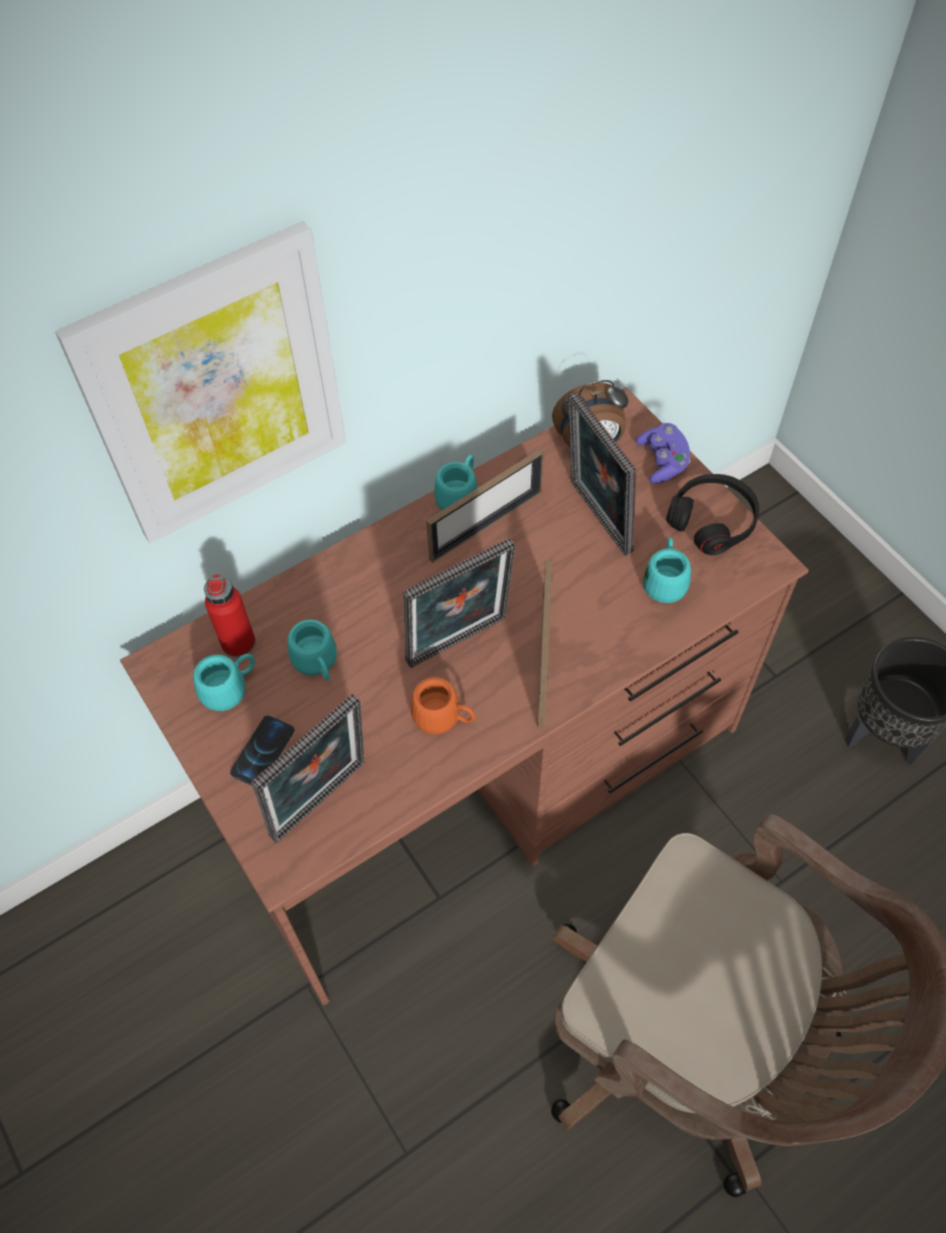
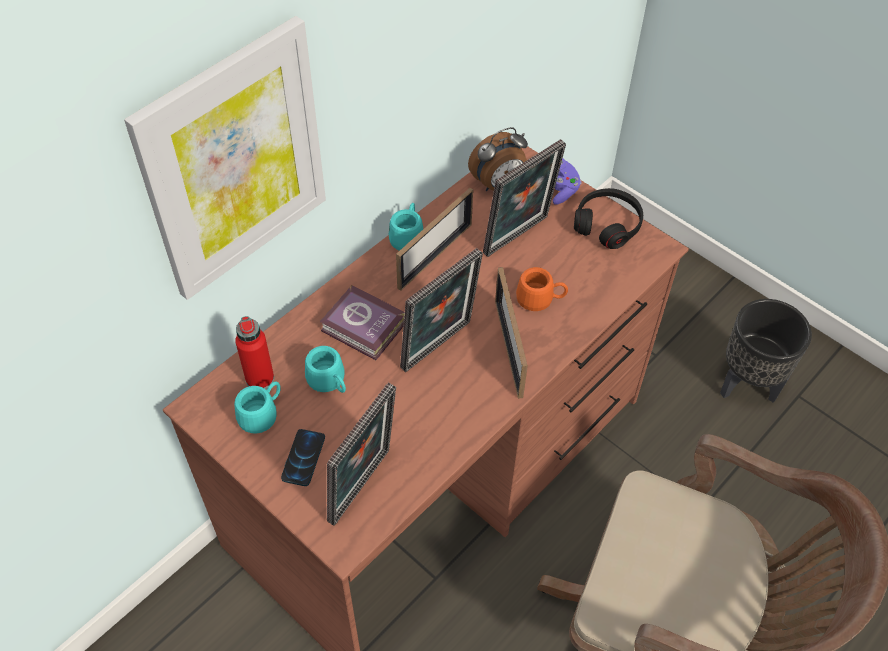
camera: 15 degrees left, 5 degrees down
(376, 603) = (364, 328): none -> book
(444, 718) = (443, 405): orange mug -> orange mug (540, 300)
(595, 519) = (519, 238): picture frame -> picture frame turned 90 degrees counterclockwise
(665, 580) = (584, 273): turquoise mug -> none

